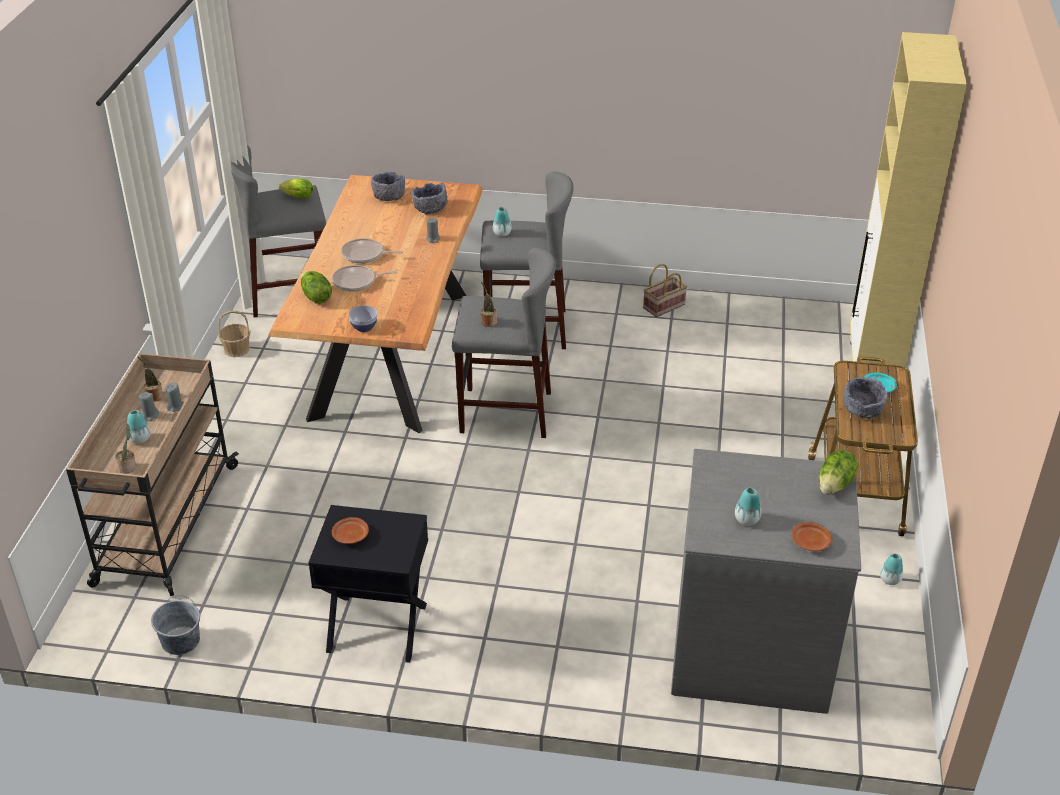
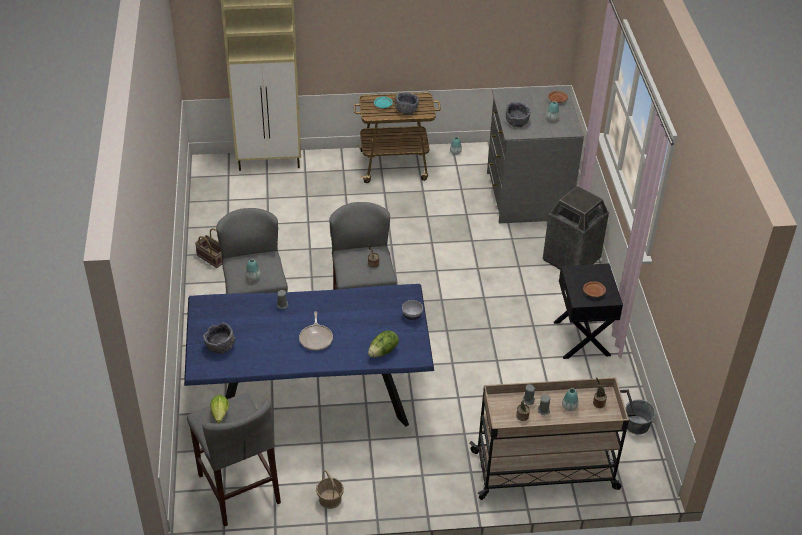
camera: 105 degrees left, 5 degrees up
(357, 282) = (355, 334): frying pan -> none
(390, 354) = (311, 397): brown dining table -> blue dining table
(430, 208) = (235, 316): grey bowl -> grey bowl (517, 121)
(563, 665) = (571, 260): none -> trash can
(835, 485) = (511, 94): lettuce -> none

